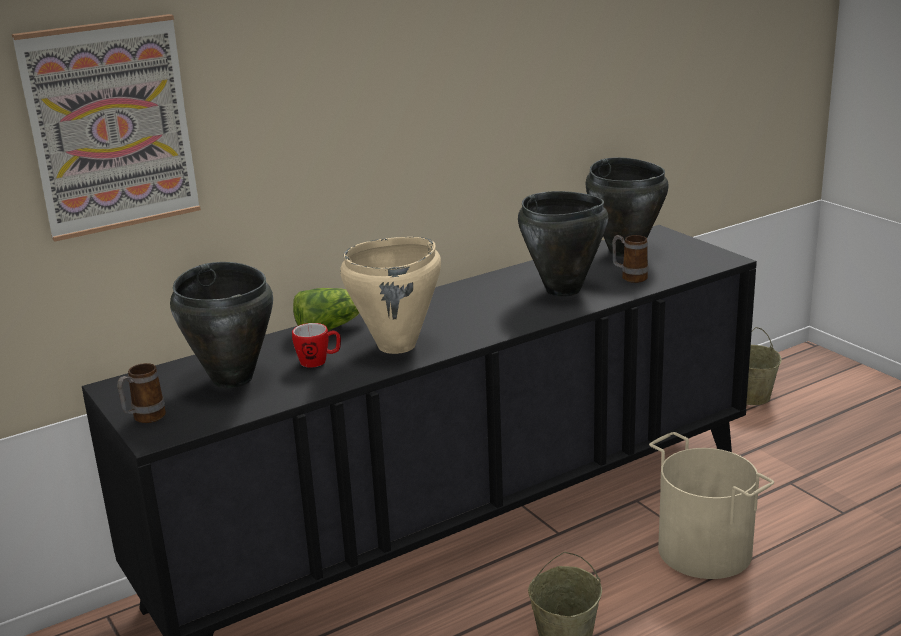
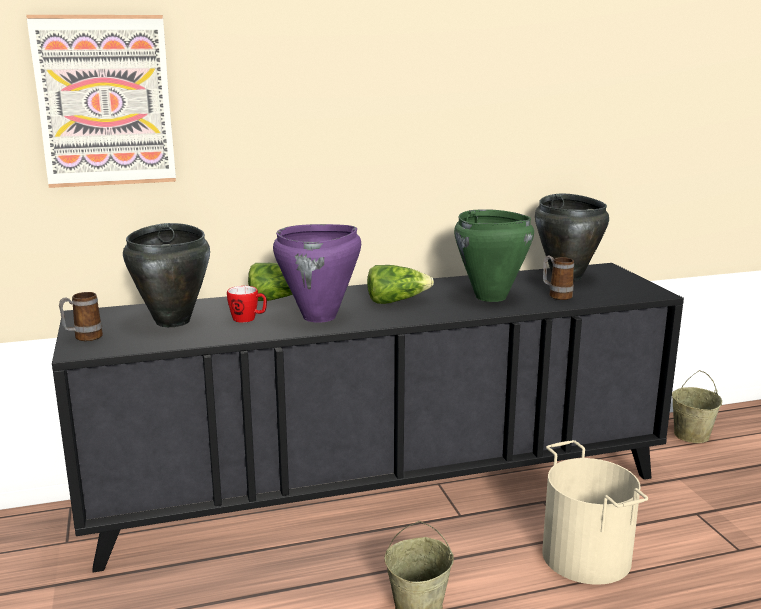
camera: 15 degrees right, 5 degrees down
(397, 346) = (320, 317): beige cooking pot -> purple cooking pot
(466, 311) = (396, 301): none -> lettuce
(563, 290) = (490, 297): black cooking pot -> green cooking pot

